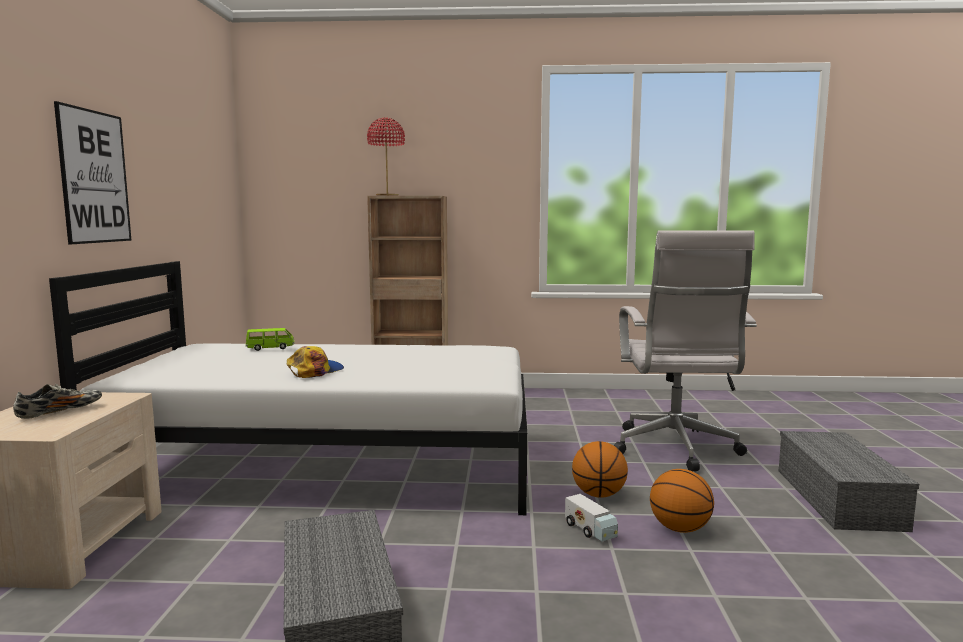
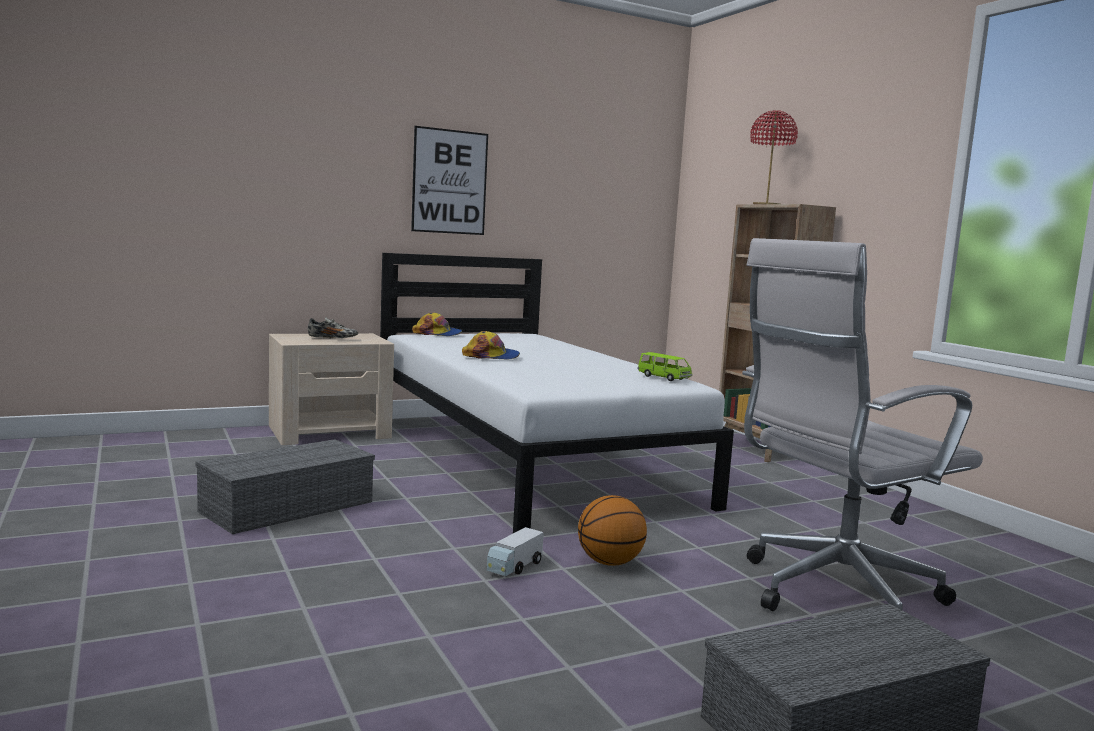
camera: 60 degrees right, 0 degrees up
(140, 368) = (438, 333): none -> cap
(270, 348) = (540, 342): green toy car -> green toy car (664, 378)
(680, 529) = (571, 610): basketball -> none

